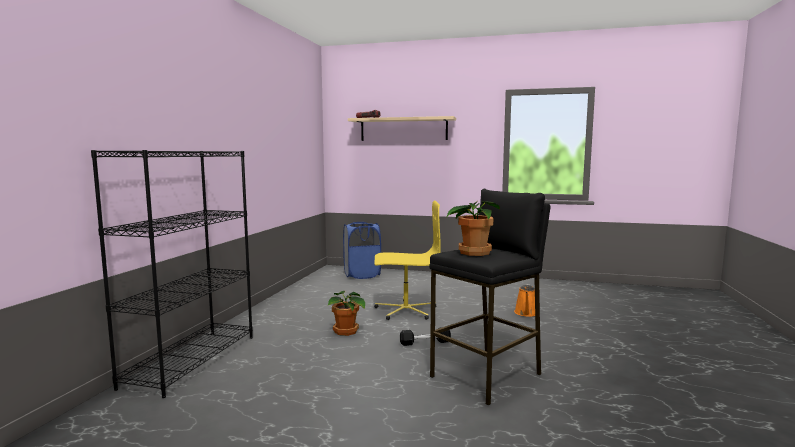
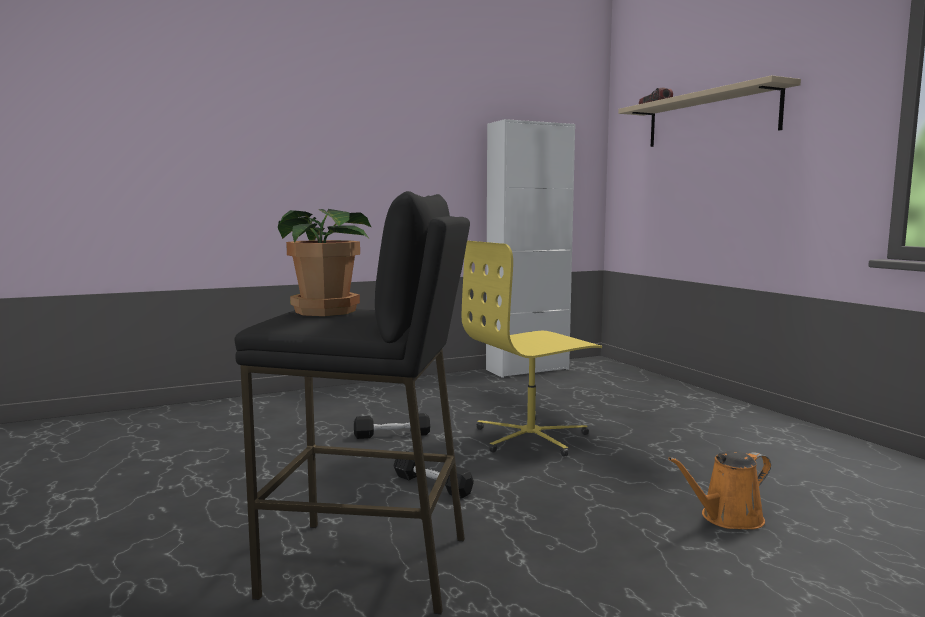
camera: 50 degrees right, 0 degrees up
(192, 360) = (217, 409): black bookcase -> none
(312, 280) = (527, 369): none -> white cabinet
(346, 331) = (392, 435): potted plant -> black dumbbell
(362, 275) = (610, 378): blue laundry basket -> none
(405, 310) = (532, 437): yellow office chair -> yellow office chair turned 105 degrees clockwise

